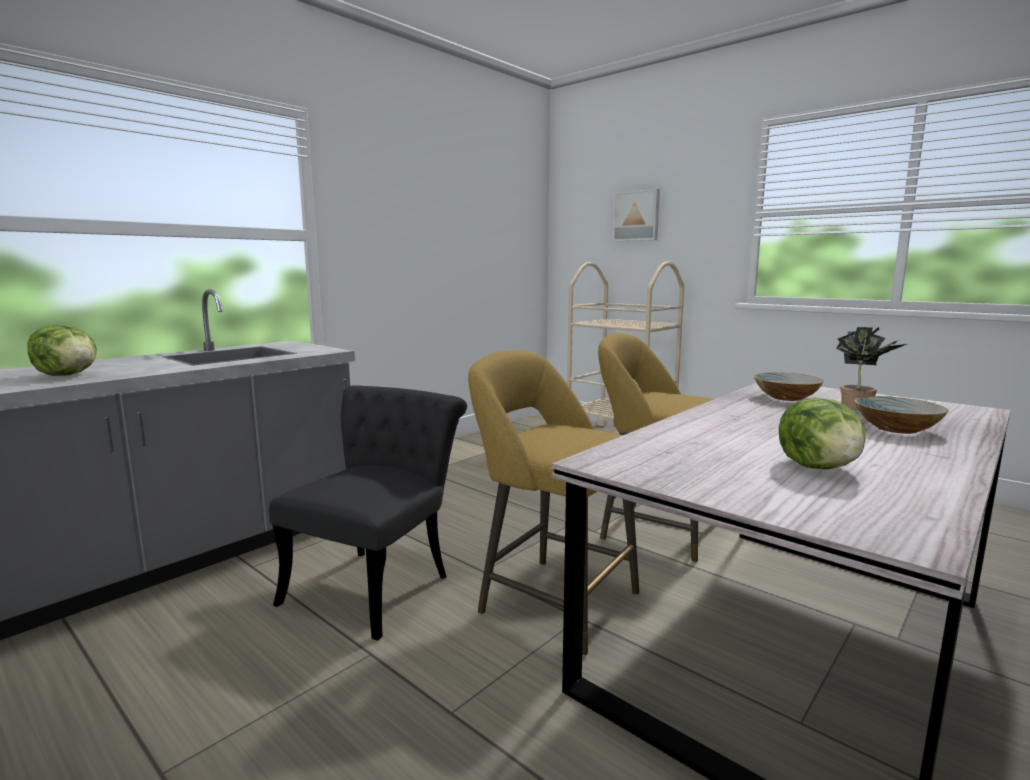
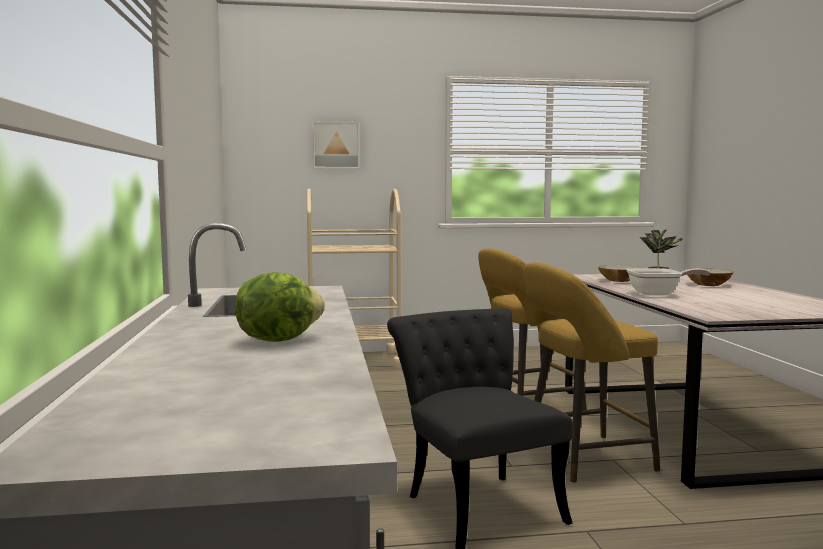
camera: 50 degrees left, 5 degrees down
(721, 422) = (659, 294): none -> frying pan
(819, 467) = (761, 300): lettuce -> none

